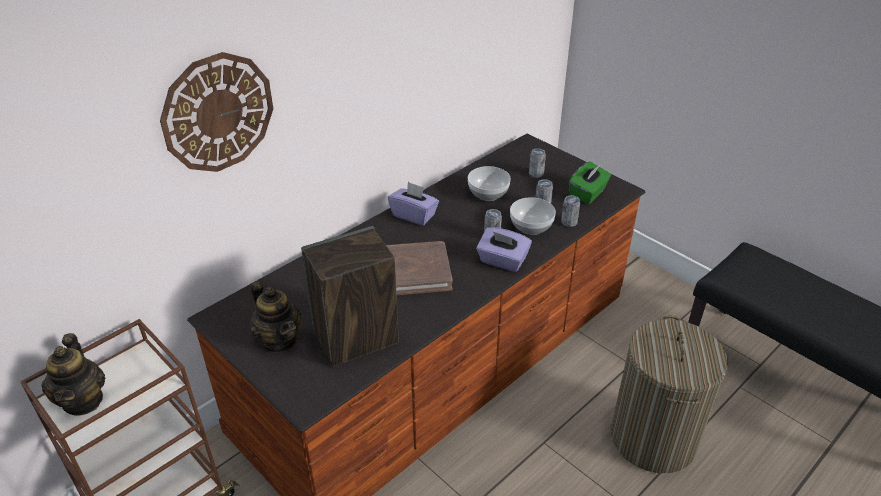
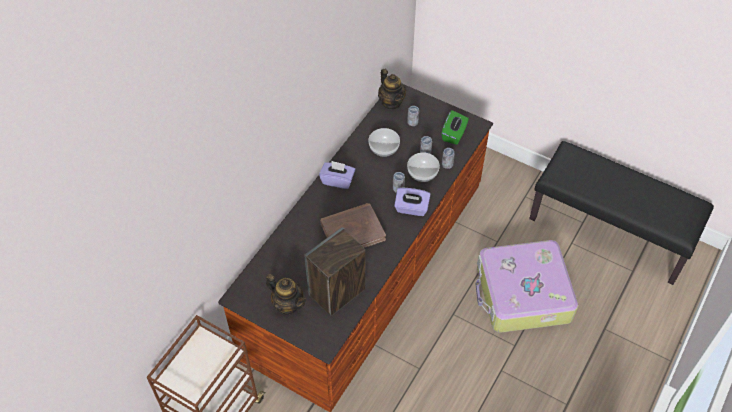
camera: 15 degrees left, 15 degrees up
(83, 400) = (185, 377): teapot -> teapot (391, 102)
(218, 113) = (229, 179): wall clock -> none
(653, 438) = (522, 294): laundry basket -> suitcase

